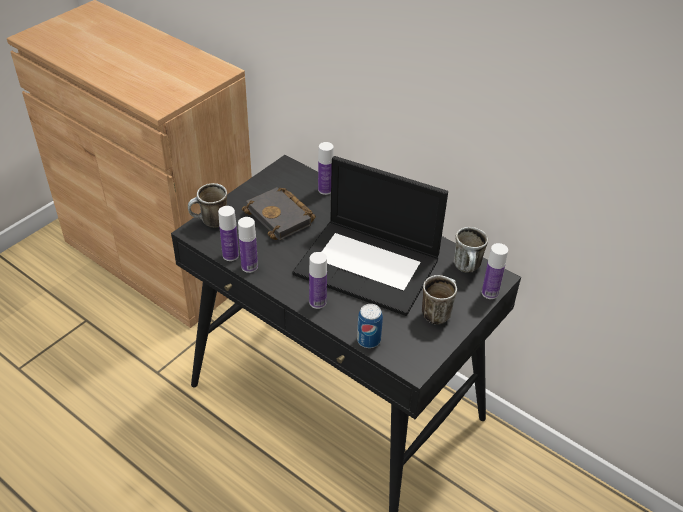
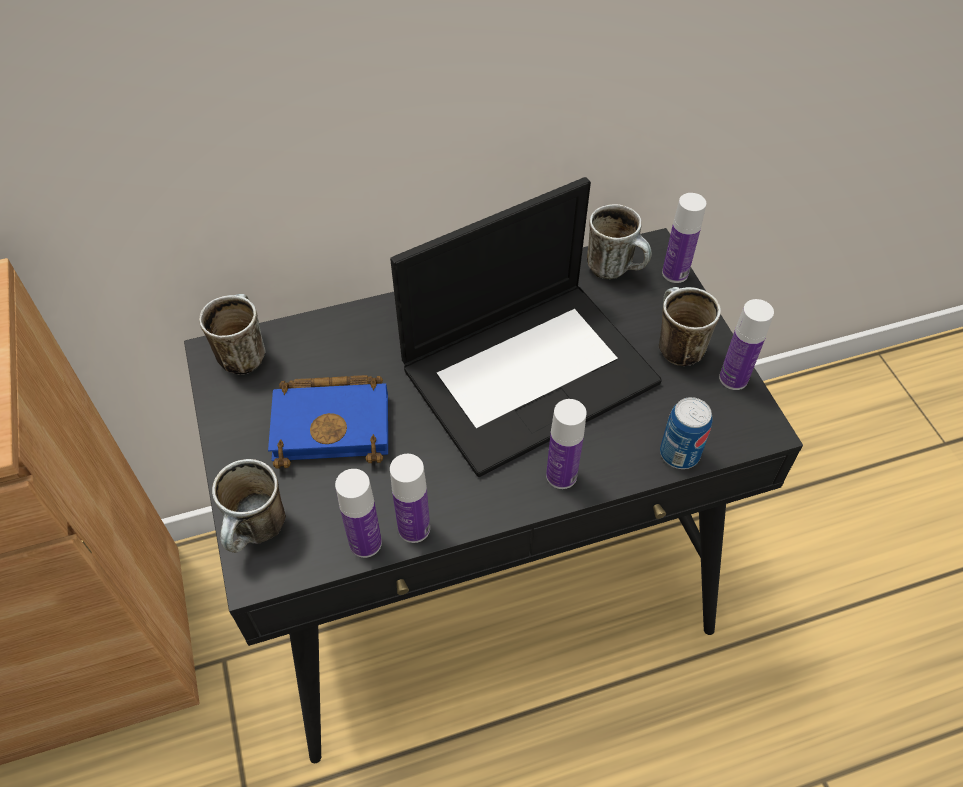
camera: 55 degrees left, 10 degrees up
(282, 217) = (335, 423): black book -> blue book
(293, 173) = (242, 353): none -> mug
(325, 190) = (320, 334): bottle -> bottle (733, 378)

